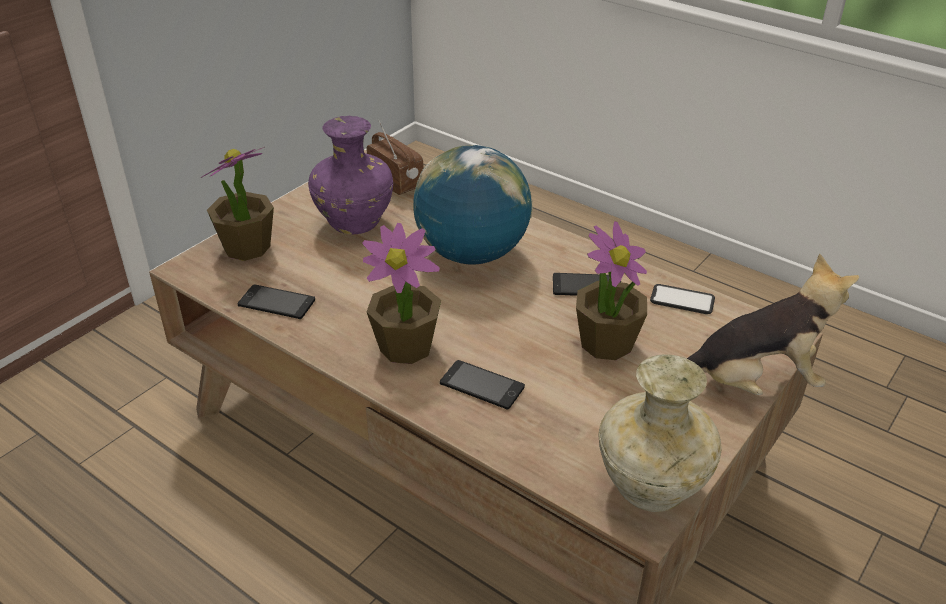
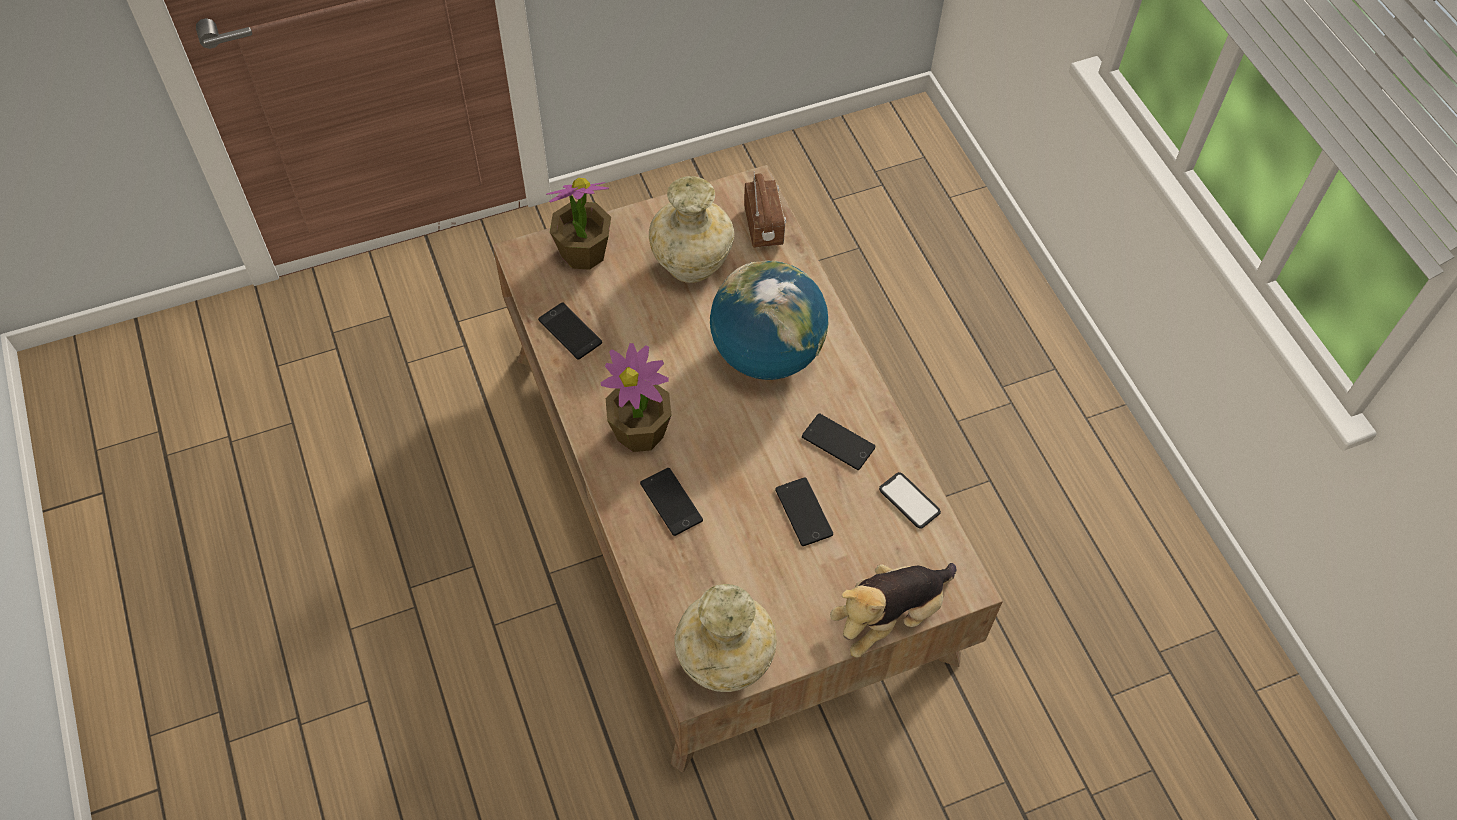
camera: 30 degrees right, 20 degrees up
(355, 222) = (692, 264): purple vase -> beige vase
(606, 343) = (803, 512): potted plant -> phone
(752, 383) = (889, 616): plush toy -> plush toy turned 120 degrees clockwise

